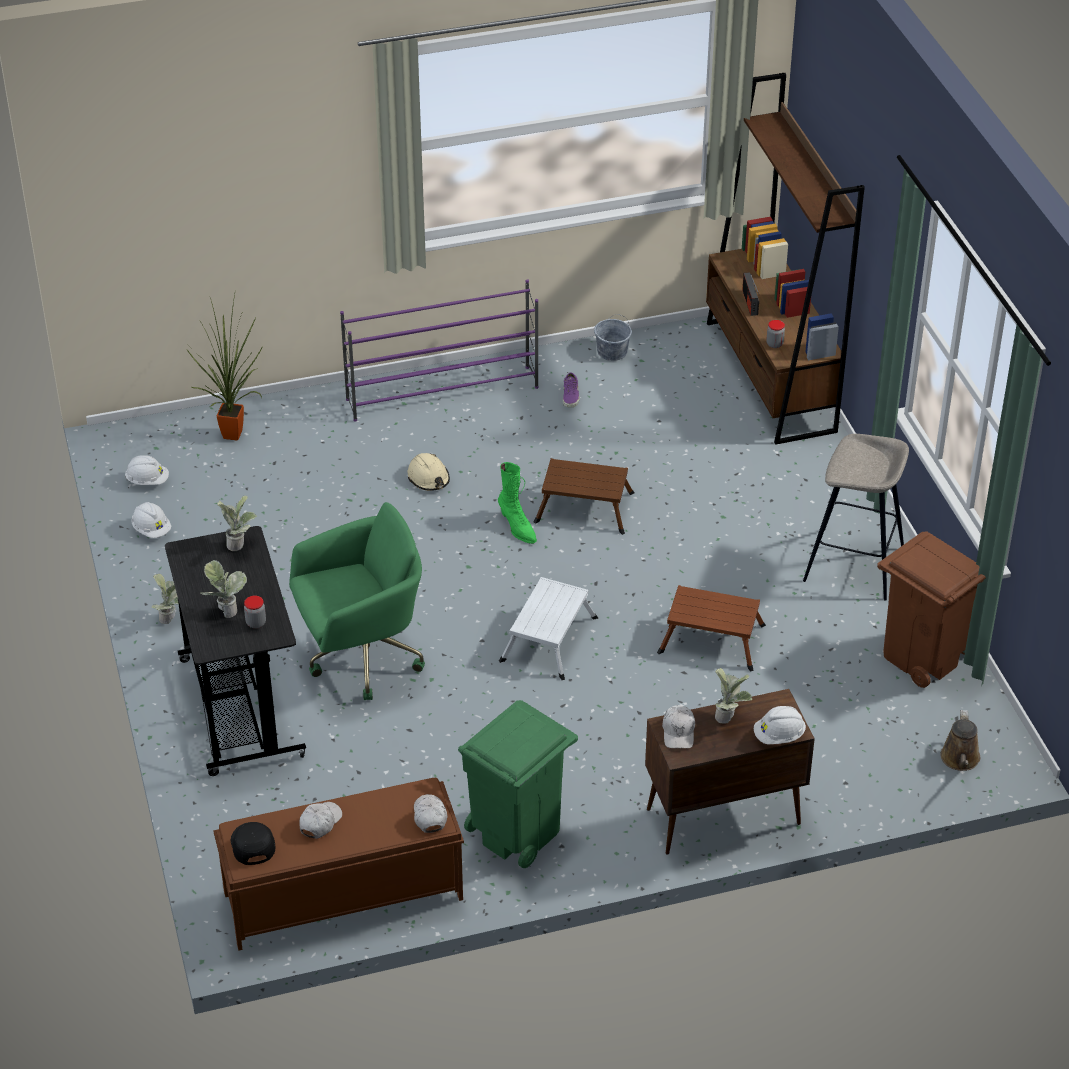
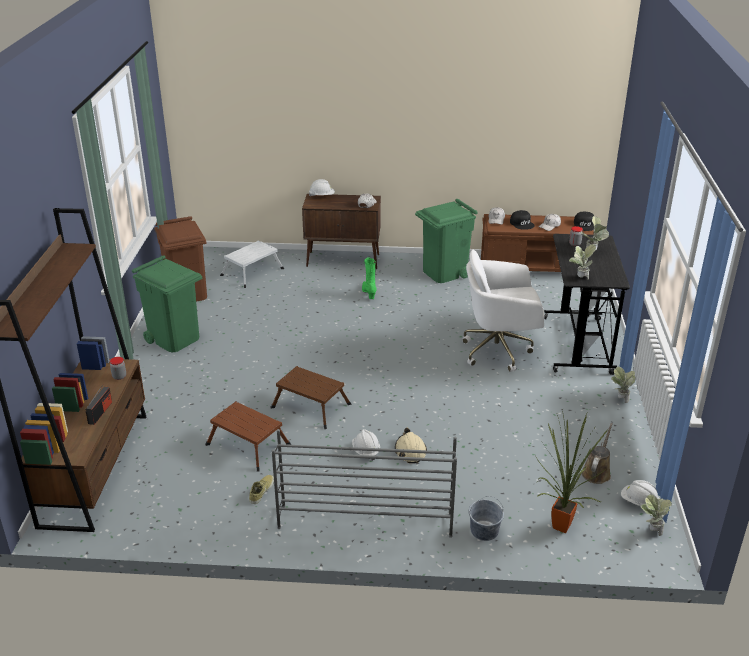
camera: 160 degrees left, 10 degrees down
(152, 530) = (634, 461): white hard hat -> white hard hat (366, 451)
(361, 661) = (499, 352): green office chair -> white office chair
(375, 816) = (522, 223): none -> black cap
(443, 393) = (364, 520): purple shoe rack -> grey shoe rack
(517, 527) = (364, 403): green boot -> green boot (369, 293)
(548, 639) = (382, 340): white step ladder -> white step ladder (252, 272)
(571, 396) = (261, 491): purple shoe -> beige shoe
(612, 352) = (196, 524): grey bucket -> grey bucket (484, 531)
(711, 638) = (290, 322): brown step ladder -> brown step ladder (248, 444)
(729, 717) = (339, 204): potted plant -> potted plant (652, 530)
(854, 564) = (175, 339): grey stool -> green trash can
(960, 760) = (215, 257): brown watering can -> brown watering can (596, 472)

